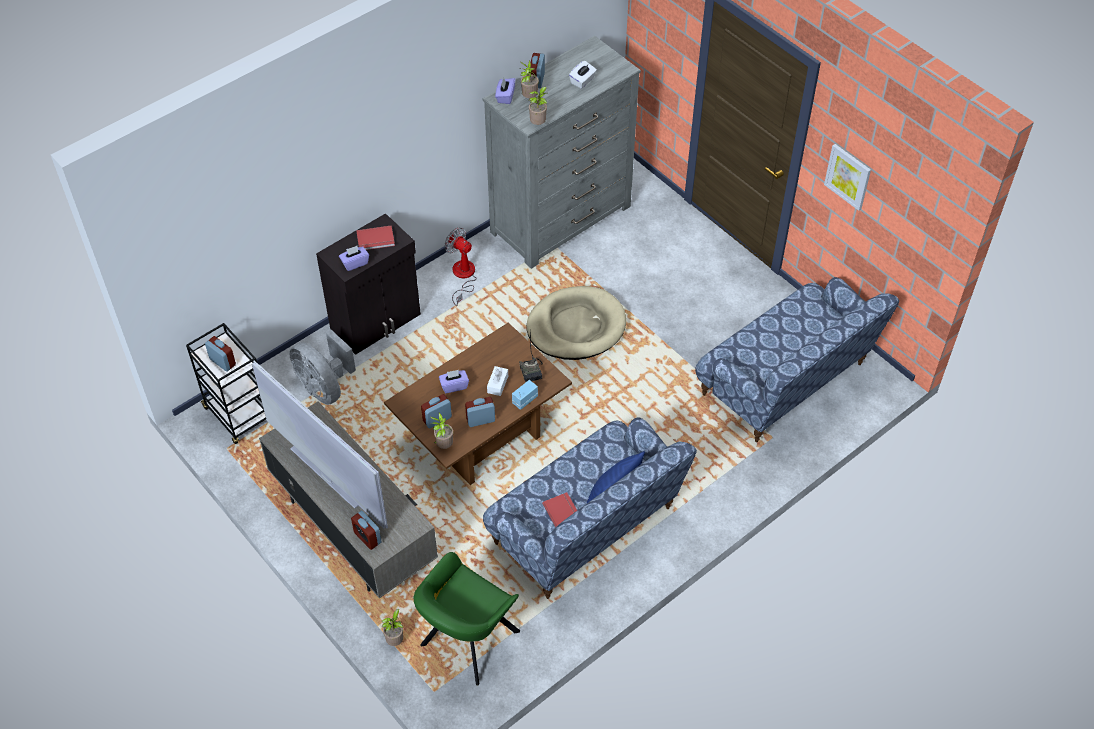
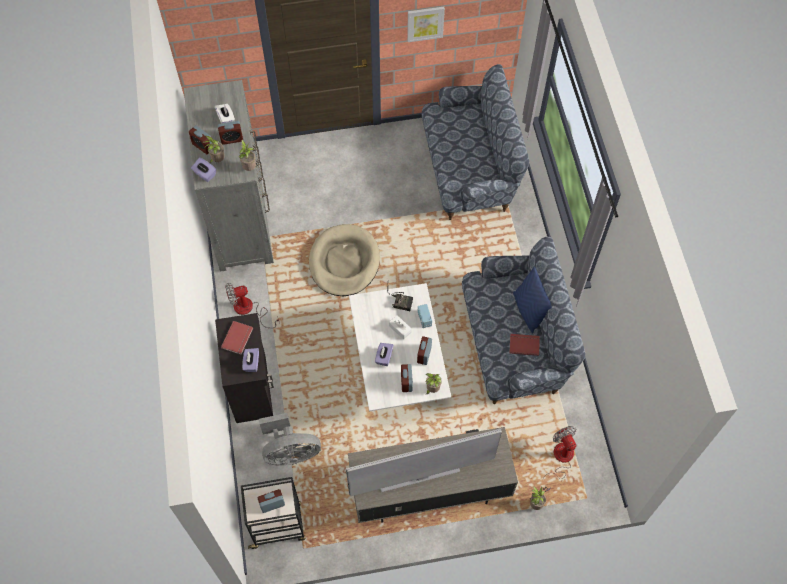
camera: 60 degrees left, 10 degrees up
(367, 537) = (489, 474): alarm clock -> alarm clock (232, 139)
(466, 642) = (560, 459): green armchair -> fan
(481, 434) = (398, 368): brown coffee table -> white coffee table

